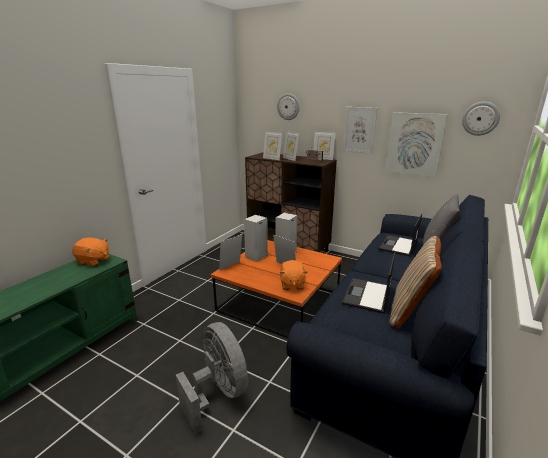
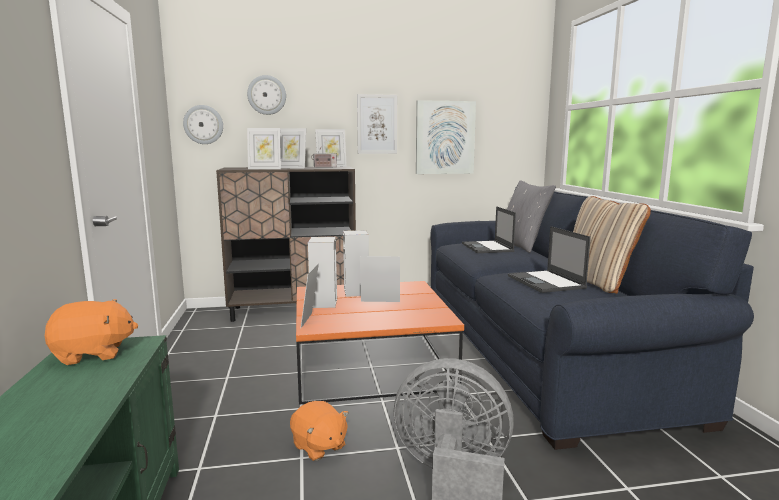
camera: 40 degrees left, 10 degrees down
(292, 284) = (421, 314): orange plush toy -> orange plush toy (319, 447)
(480, 118) = (505, 105): wall clock -> wall clock (203, 124)

